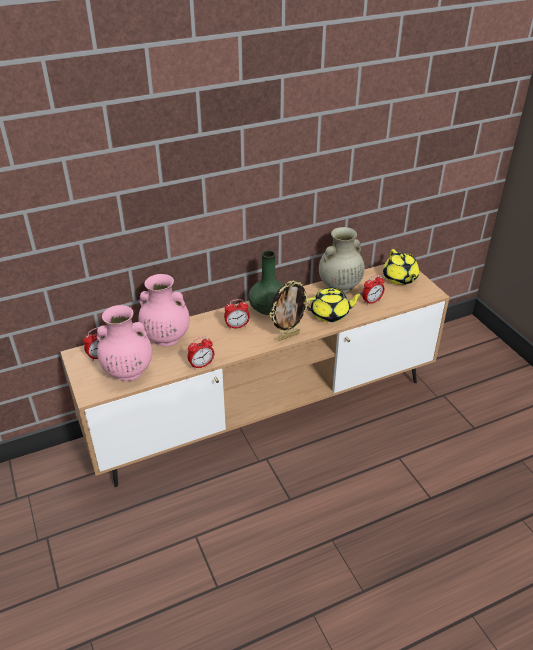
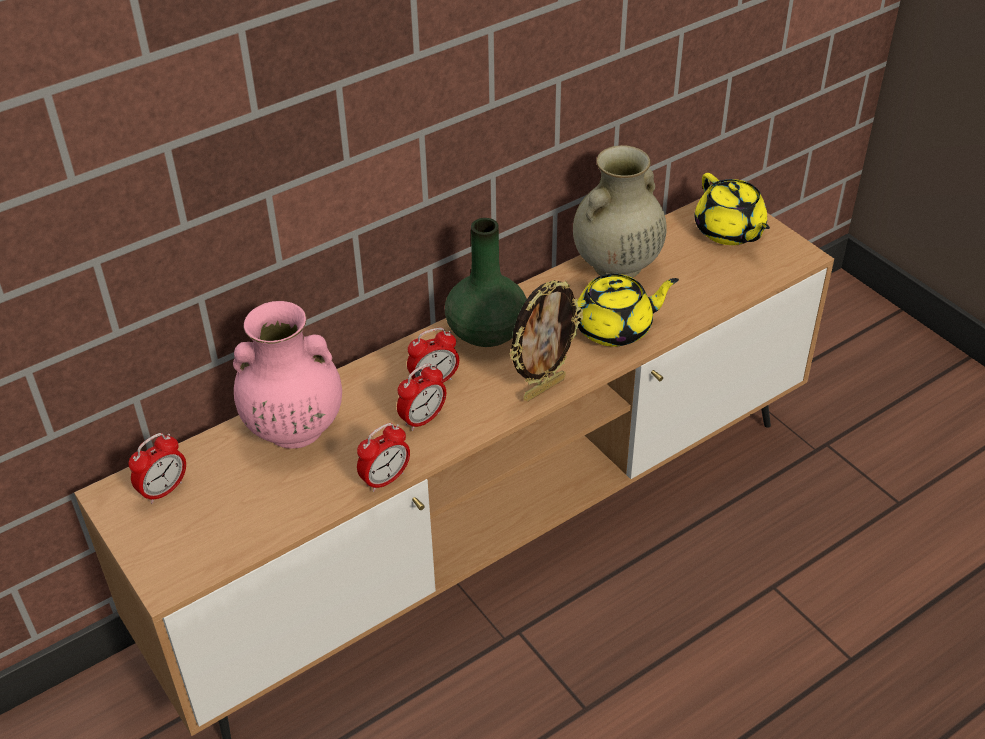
camera: 10 degrees left, 5 degrees up
(127, 371) = (234, 517): pink vase -> none
(371, 301) = (688, 289): alarm clock -> alarm clock (423, 419)

